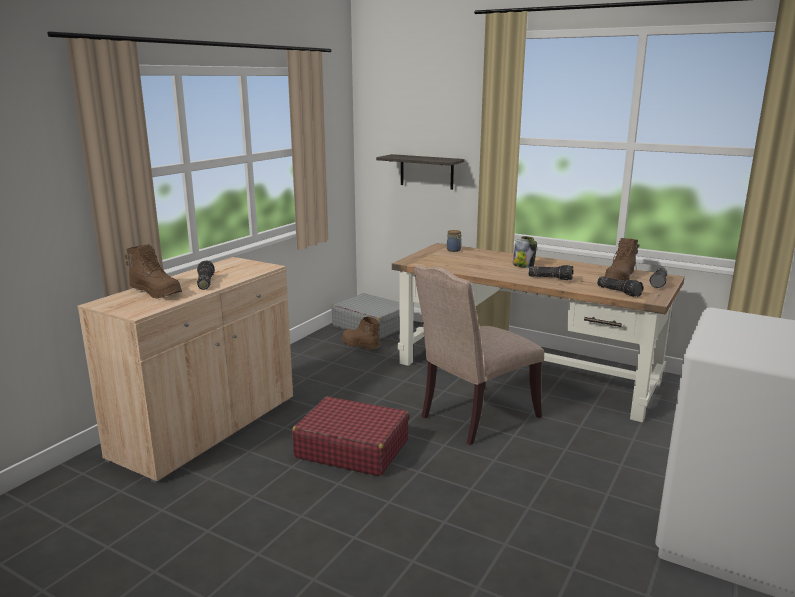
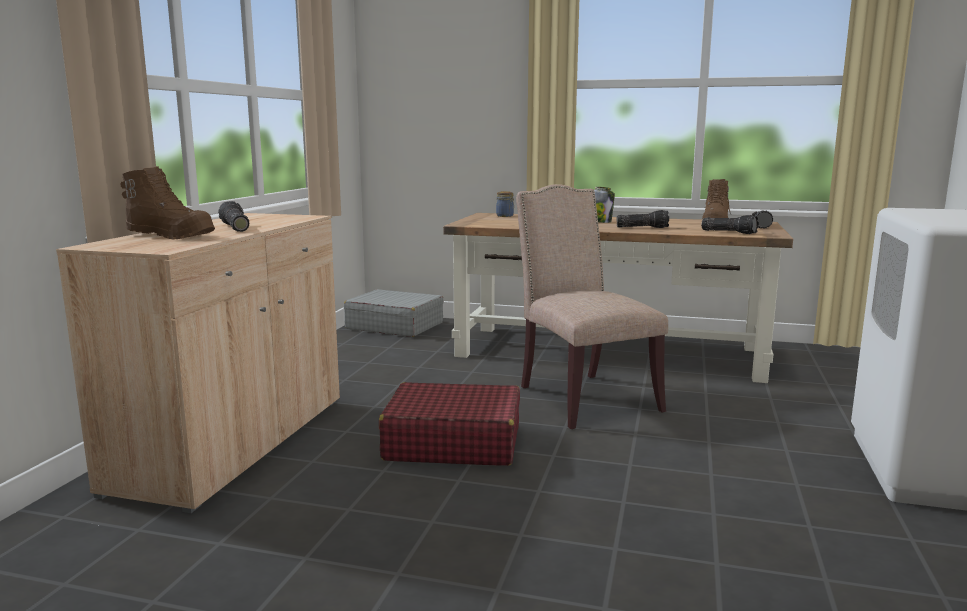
camera: 15 degrees left, 5 degrees down
(360, 345) = (393, 344): brown boot -> none
(426, 171) = (456, 129): shelf -> none
(475, 417) = (582, 397): beige chair -> beige chair turned 120 degrees clockwise

